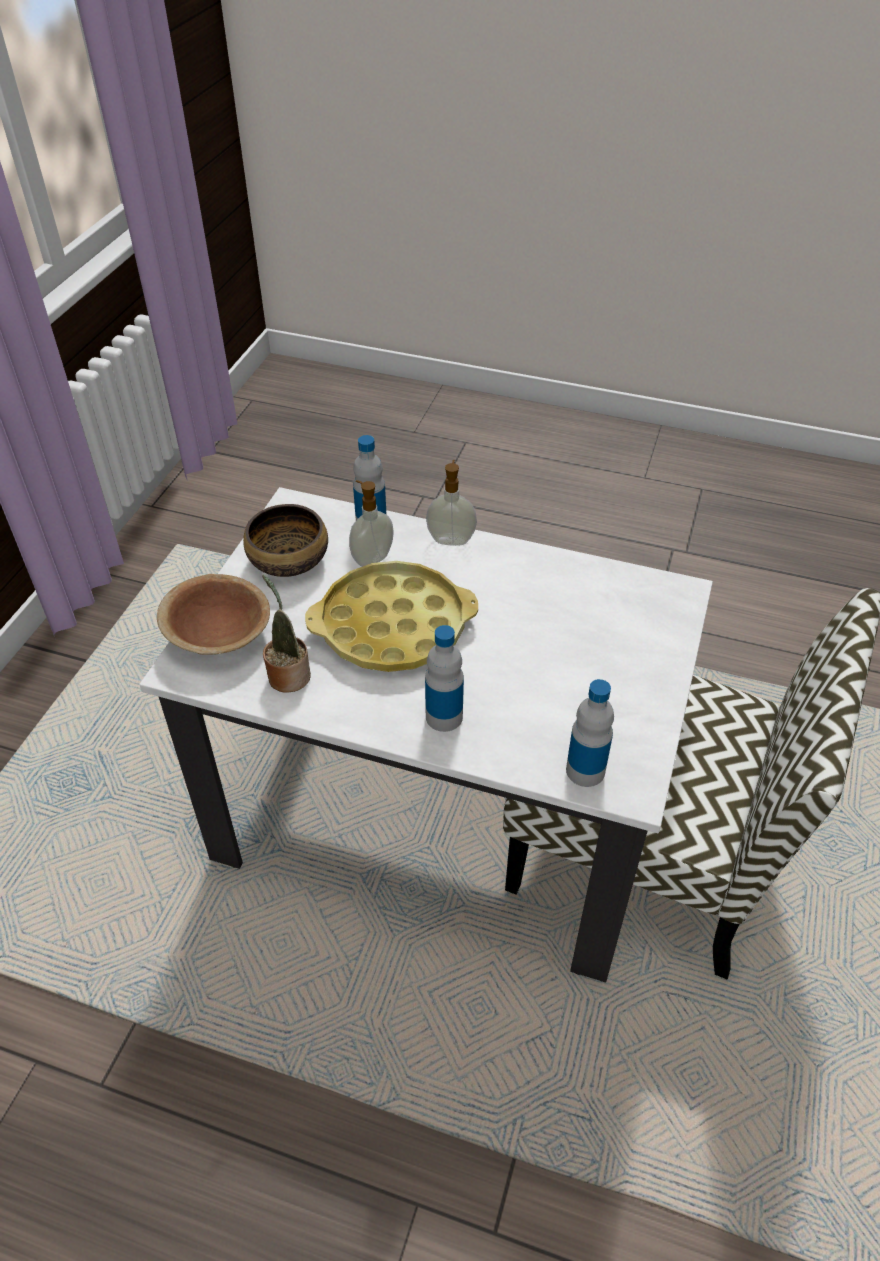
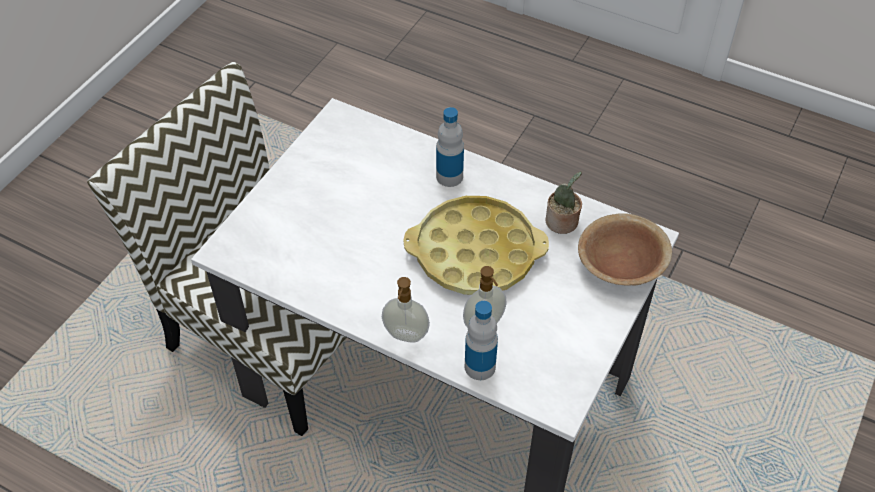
camera: 170 degrees left, 5 degrees up
(289, 560) = (562, 334): bowl -> none
(585, 770) = (364, 131): bottle -> none

